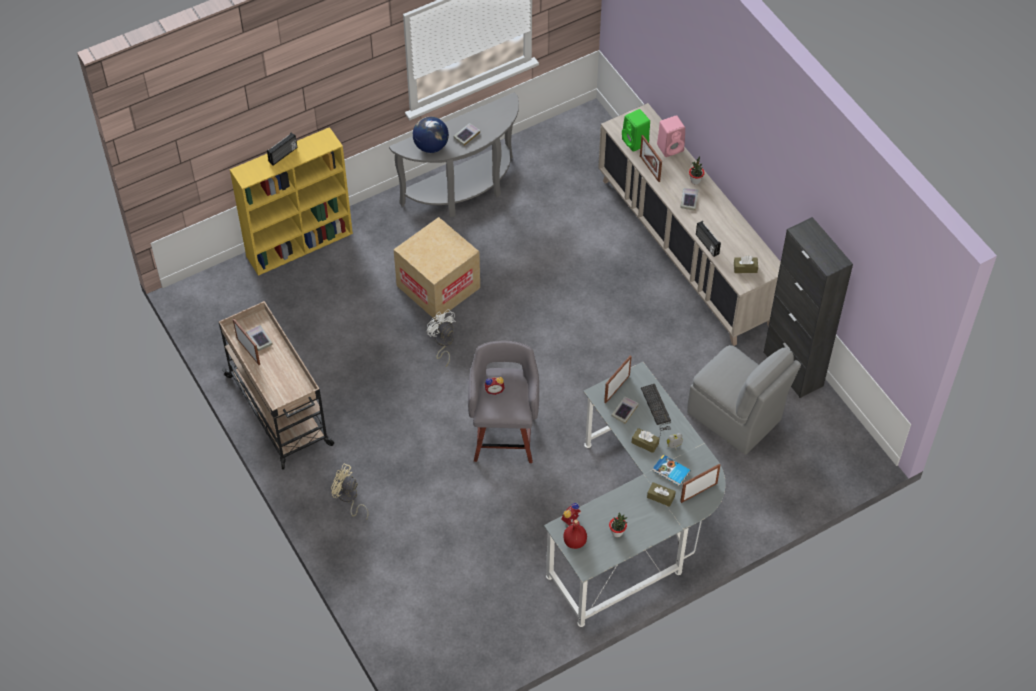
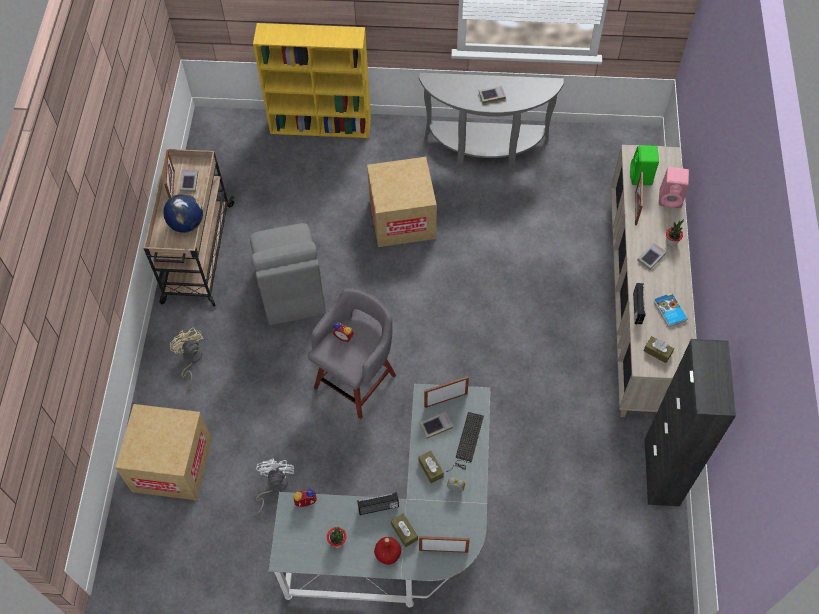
camera: 35 degrees right, 5 degrees up
(283, 155) = (308, 32): radio -> radio (378, 508)
(404, 587) = (172, 465): none -> cardboard box
(431, 146) = (454, 90): globe -> globe (187, 223)
(443, 343) = (368, 269): white fan -> white fan (274, 485)
(575, 541) = (293, 526): red bottle -> red bottle (388, 554)
(671, 471) = (433, 512): book -> book (669, 311)
(736, 417) = (572, 487): grey chair -> grey chair (291, 291)

